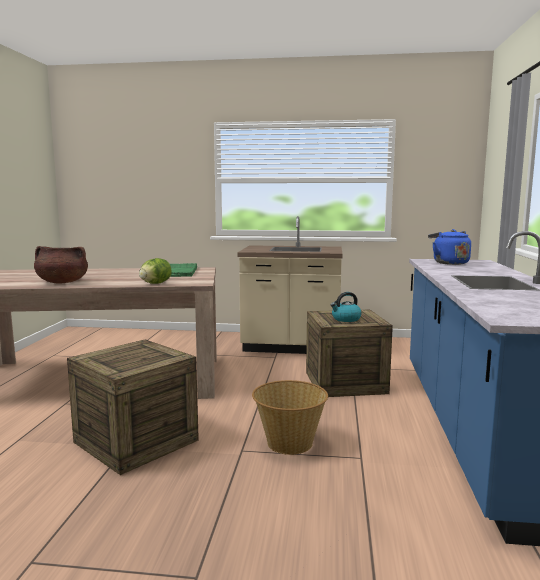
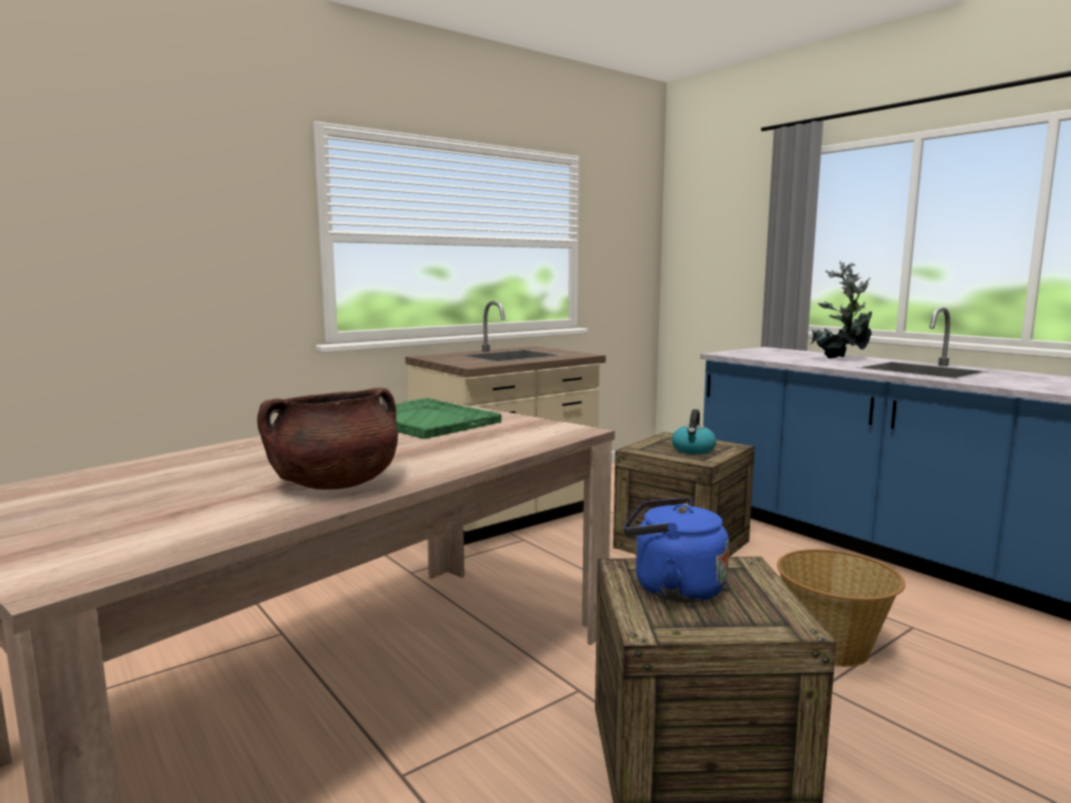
camera: 45 degrees left, 0 degrees up
(155, 283) = (521, 445): lettuce -> none
(448, 263) = (764, 354): blue kettle -> blue kettle (672, 588)
(479, 271) = (840, 359): none -> potted plant

